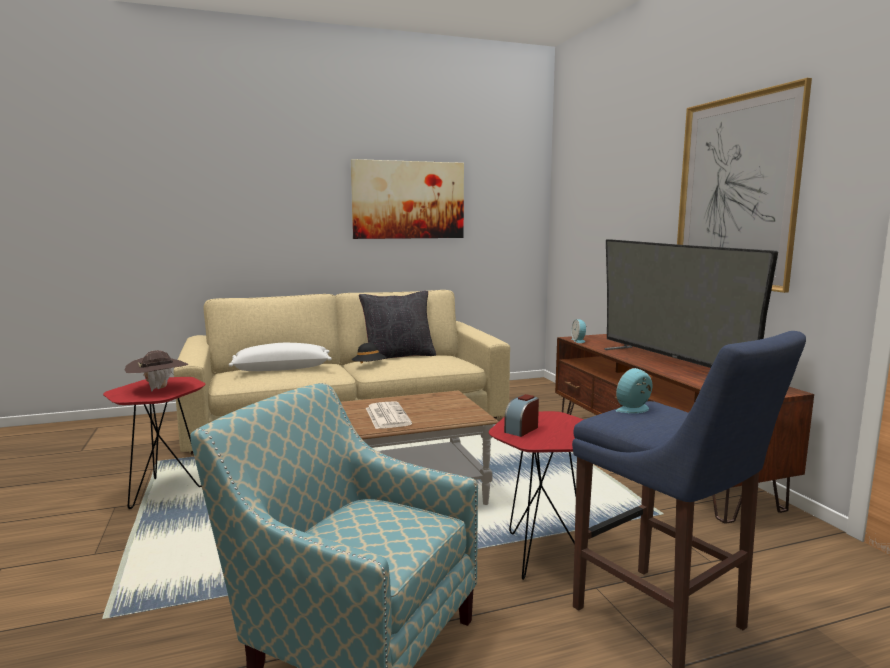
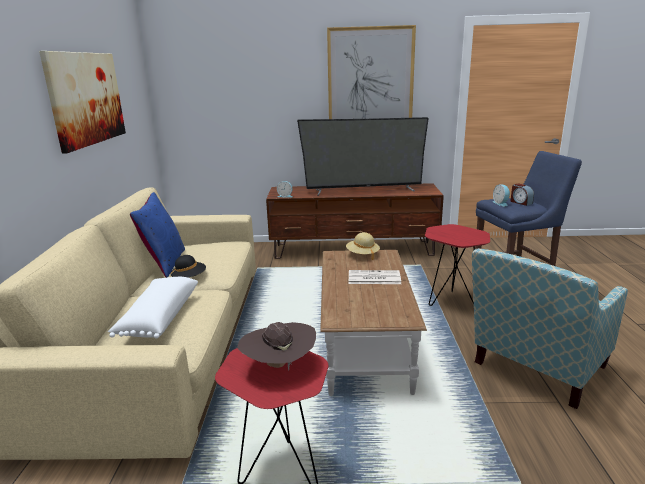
camera: 70 degrees left, 10 degrees up
(398, 356) = (164, 263): black pillow -> blue pillow
(460, 405) = (362, 254): none -> beige hat
(521, 429) = (458, 238): alarm clock -> alarm clock (520, 202)

